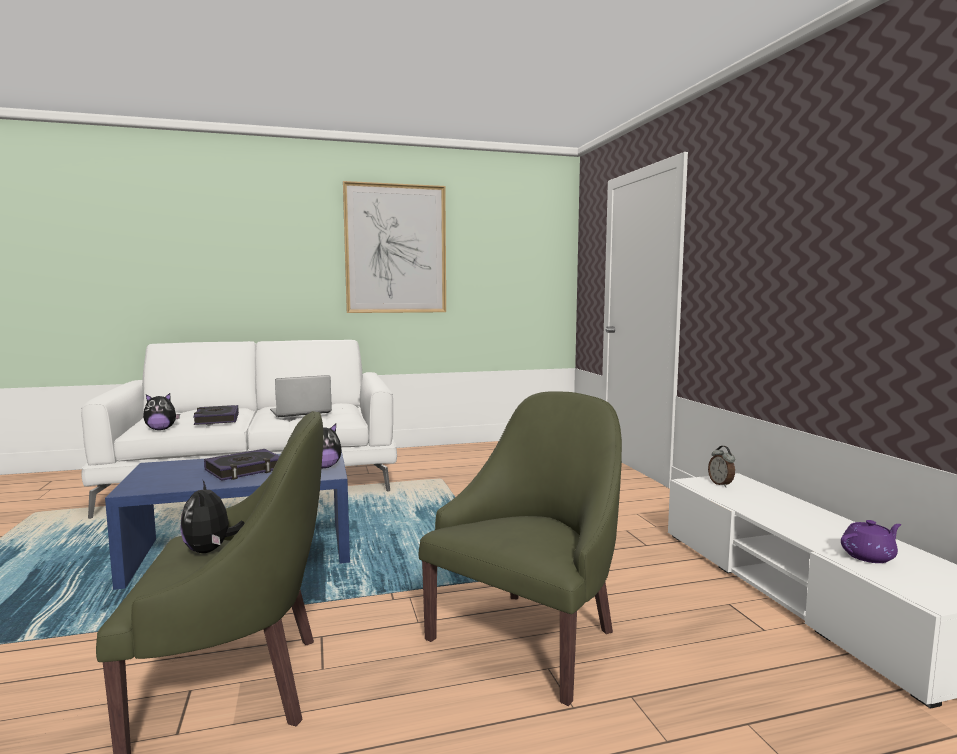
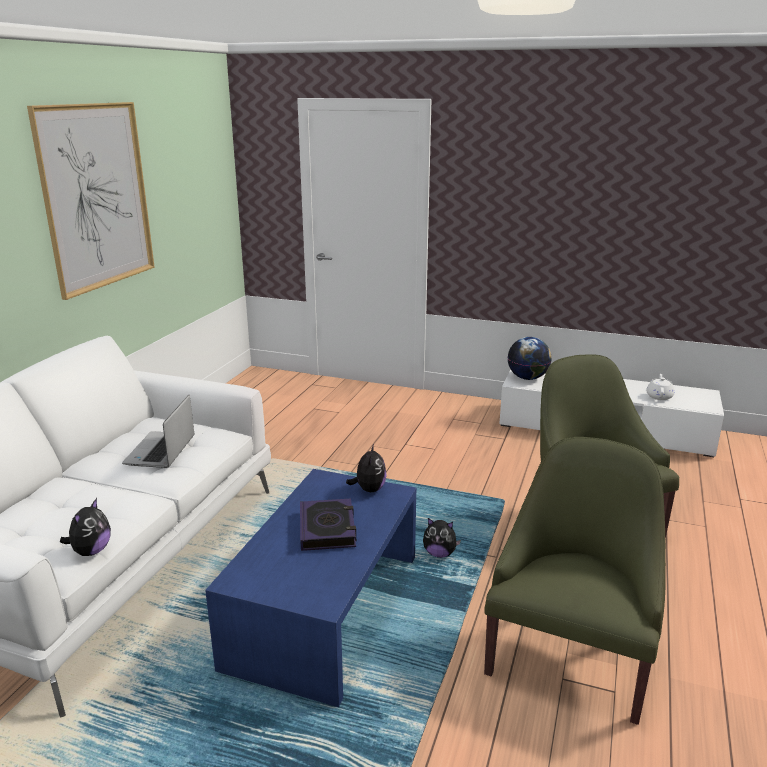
camera: 55 degrees left, 15 degrees up
(210, 550) = (563, 575): plush toy -> plush toy (439, 554)
(216, 419) = (111, 505): book -> none
(721, 484) = (528, 378): alarm clock -> globe
(869, 556) = (659, 396): purple teapot -> white teapot

